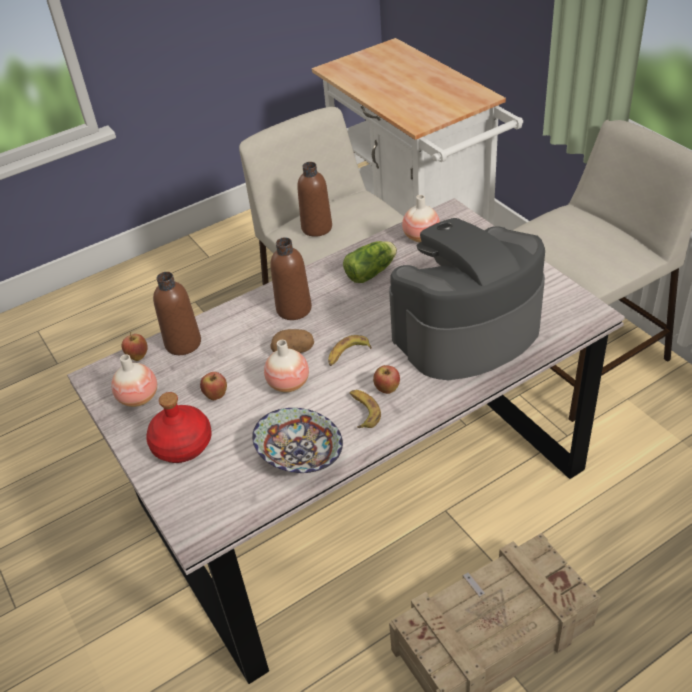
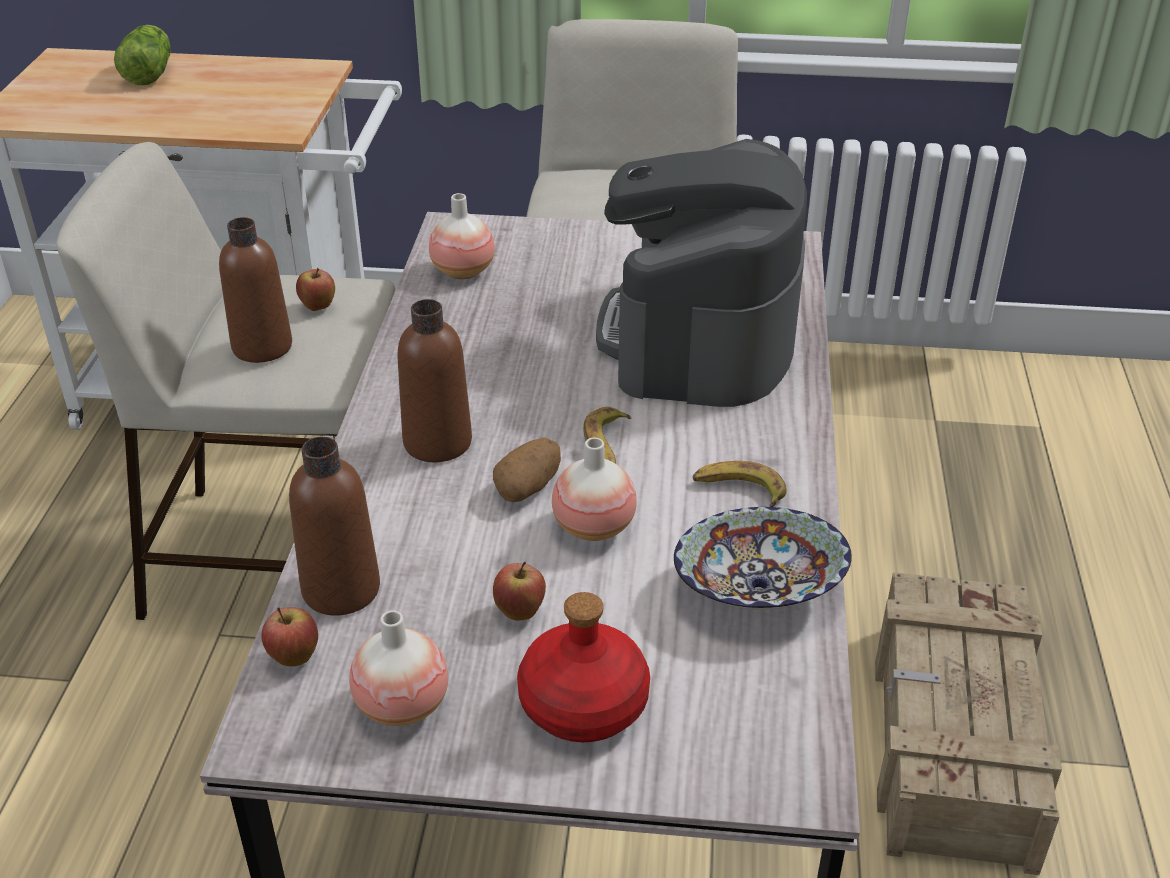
camera: 55 degrees left, 5 degrees down
(372, 271) = (469, 340): lettuce -> lettuce (150, 72)
(387, 389) = (723, 449): apple -> apple (318, 307)

